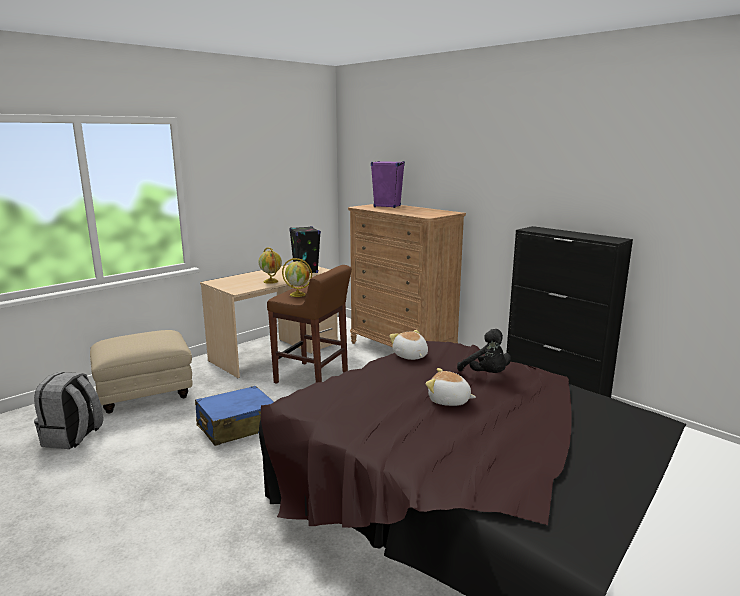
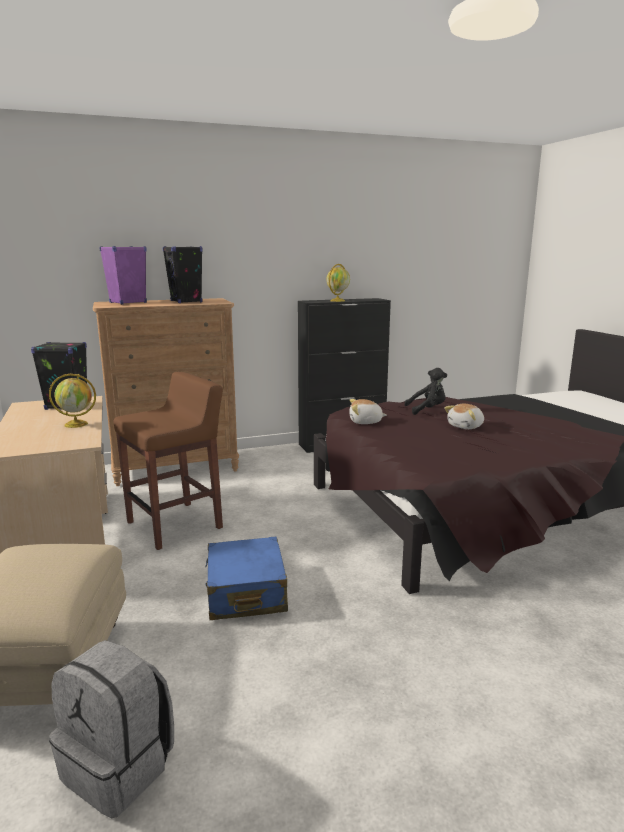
camera: 65 degrees left, 0 degrees up
(298, 294) = (158, 421): globe -> globe (337, 301)
(417, 211) = (186, 301): none -> black speaker

